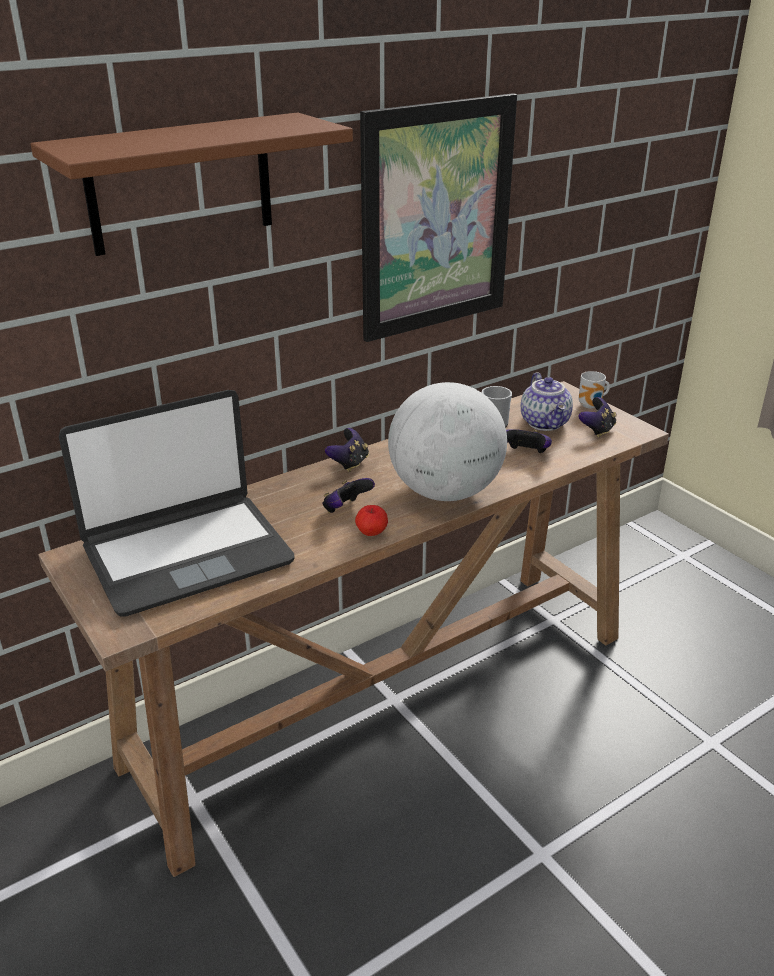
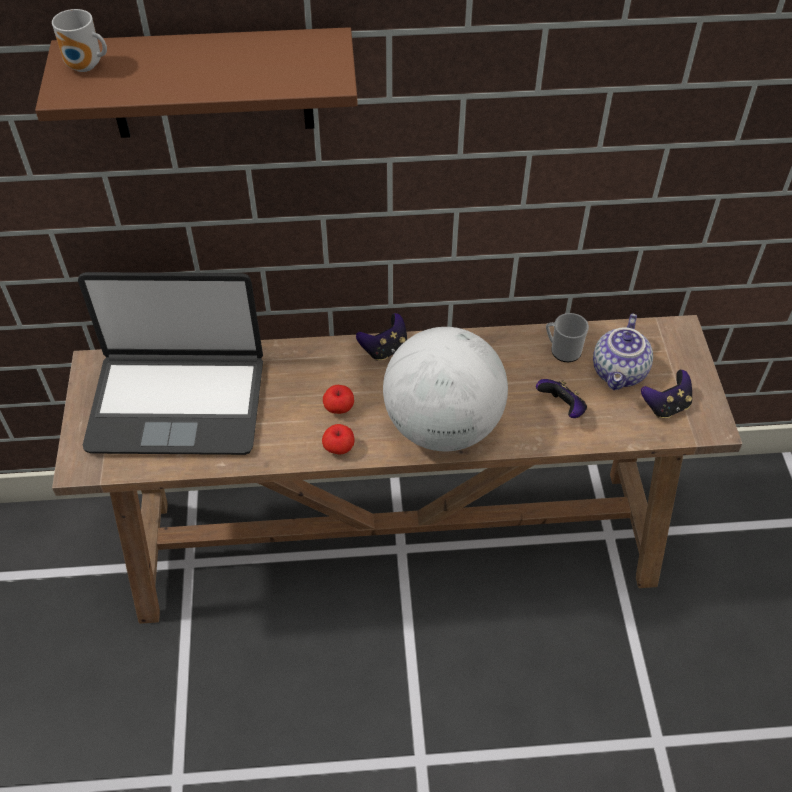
camera: 30 degrees right, 20 degrees up
(346, 509) = (339, 408): game controller -> apple
(436, 218) = (532, 139): picture -> none
(591, 406) = (693, 366): mug -> mug (86, 67)

